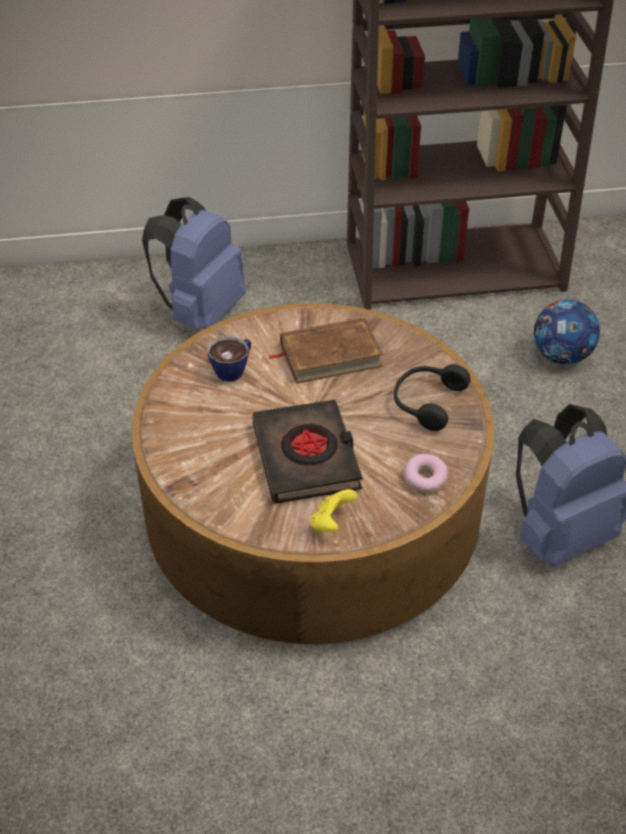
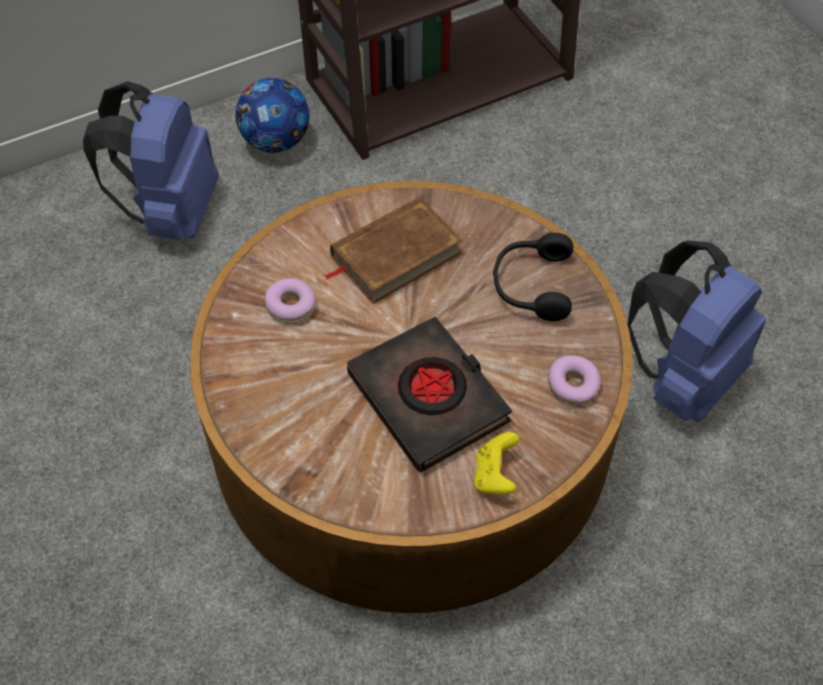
camera: 20 degrees left, 10 degrees up
(234, 369) = (291, 306): cup -> donut
(561, 355) = (599, 160): football -> football (276, 141)

